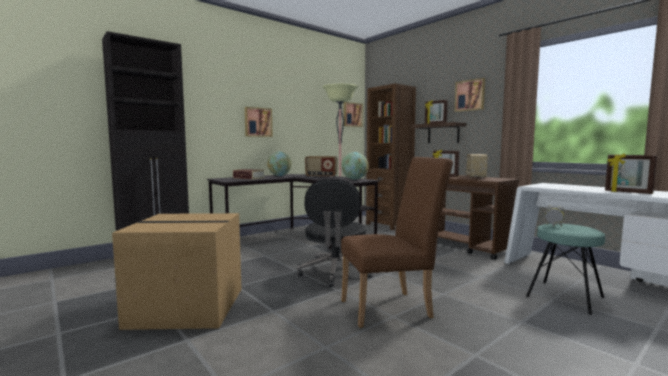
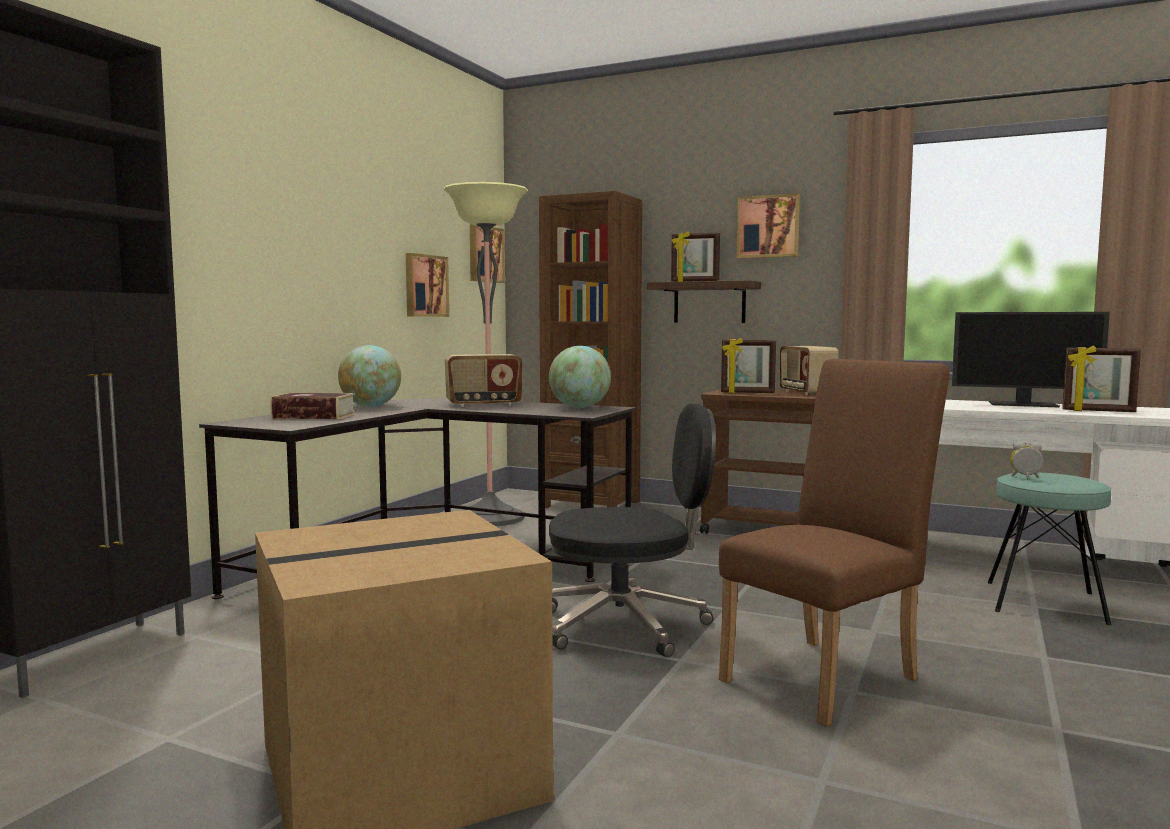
camera: 25 degrees left, 0 degrees up
(258, 122) = (307, 269): picture -> picture (425, 286)
(335, 273) = (627, 625): black office chair -> black office chair turned 75 degrees counterclockwise
(591, 187) = (1023, 404): none -> monitor

